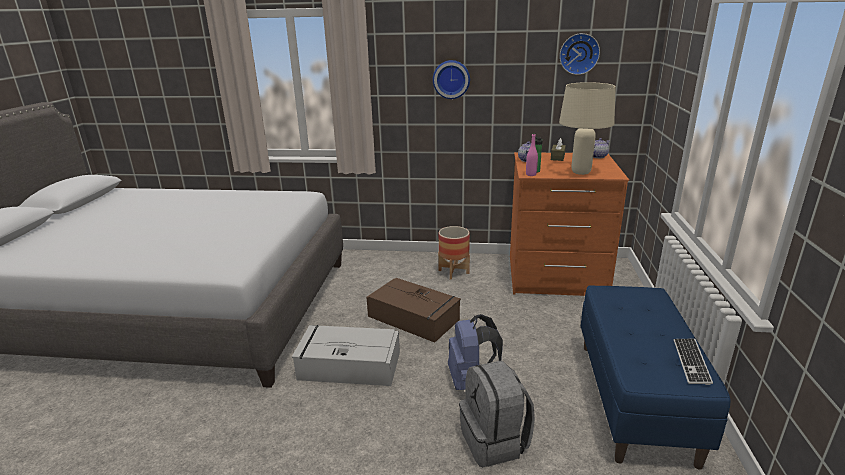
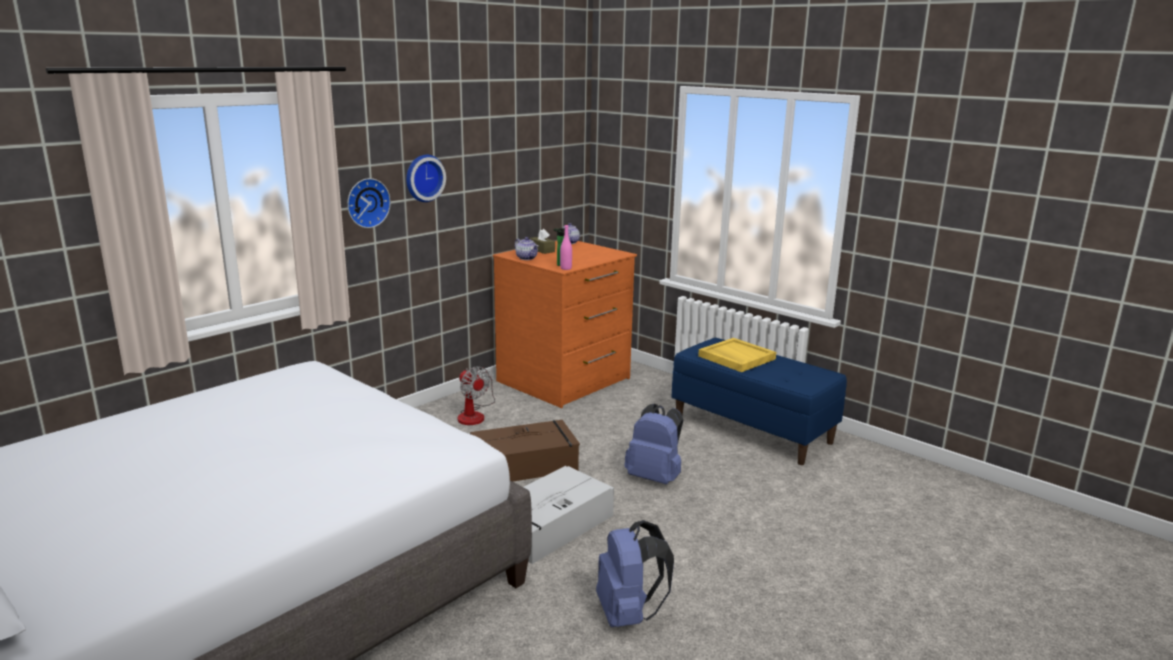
camera: 55 degrees left, 5 degrees down
(266, 454) = (628, 614): none -> blue backpack
(454, 272) = (474, 415): planter -> fan
(495, 441) = (736, 498): grey backpack -> none
(579, 54) = (534, 138): wall clock -> wall clock (366, 202)
(580, 172) = (594, 257): beige table lamp -> none
(637, 314) = (736, 357): none -> yellow tray
(691, 362) = (805, 368): keyboard -> none

